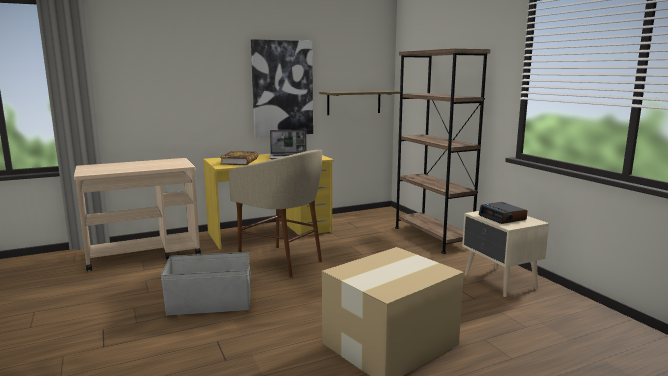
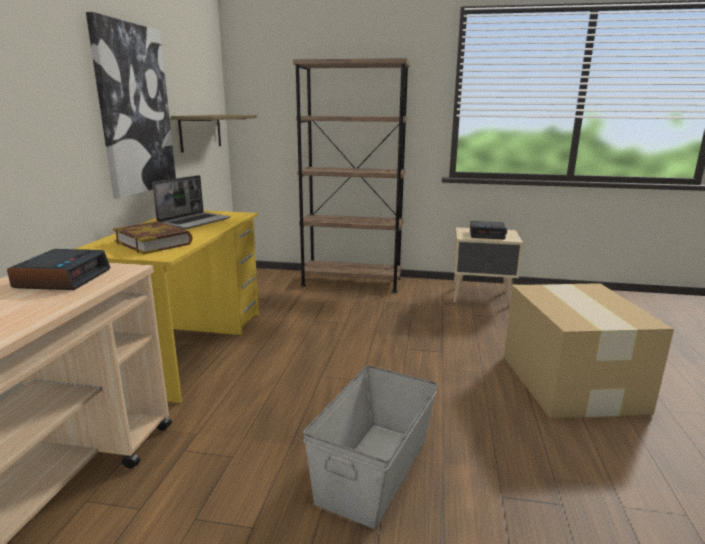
camera: 55 degrees left, 5 degrees up
(164, 163) = (63, 278): none -> alarm clock
(282, 262) = (301, 371): beige stool -> none

